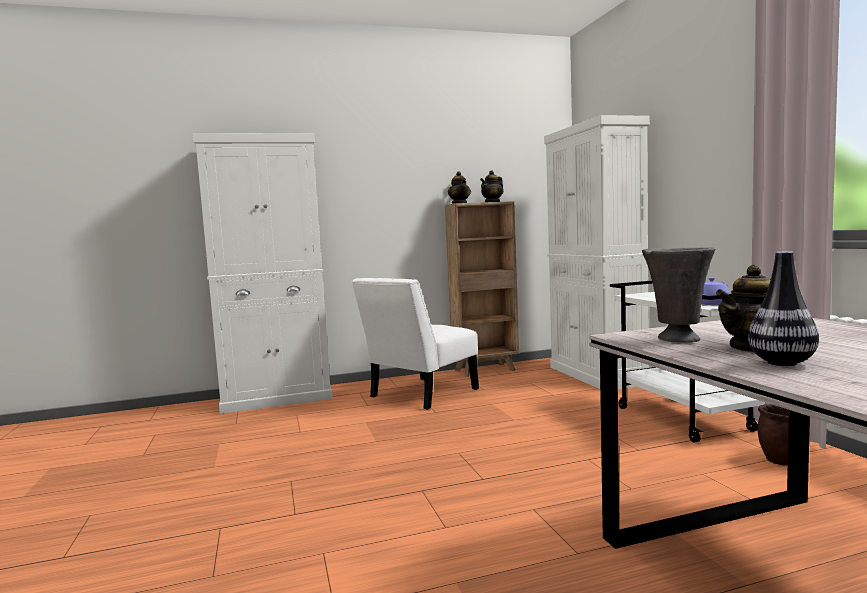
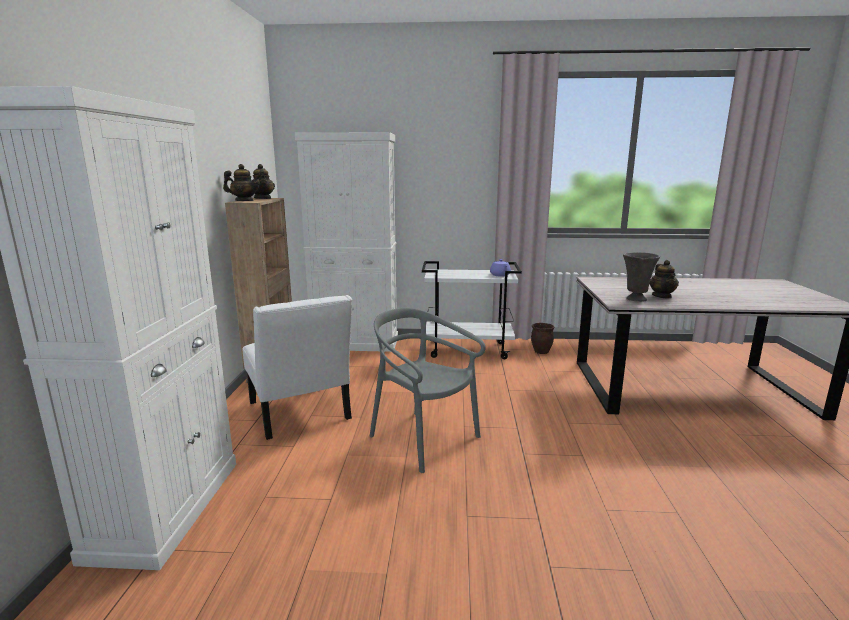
camera: 70 degrees left, 10 degrees up
(414, 441) = (423, 439): none -> grey chair
(782, 363) = (694, 300): vase -> none

